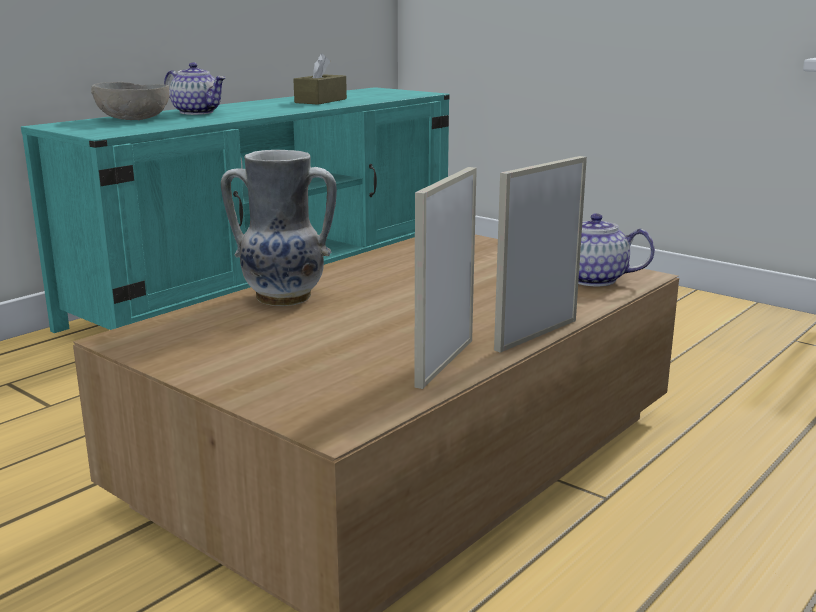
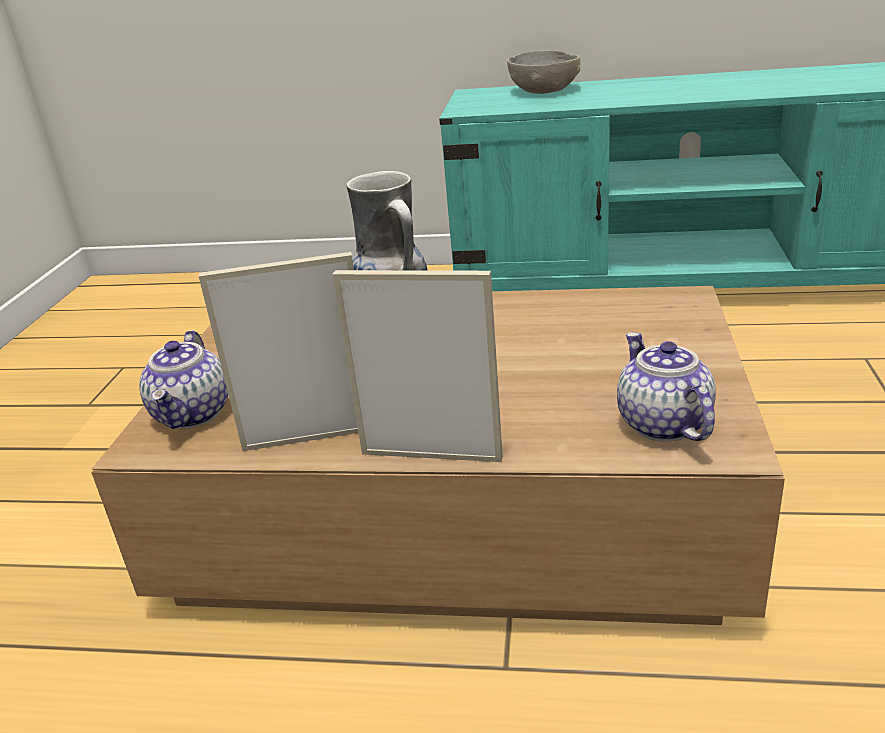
camera: 60 degrees right, 10 degrees up
(197, 112) = (617, 87): teapot -> teapot (193, 414)
(321, 101) = (790, 81): brown tissue box -> none

